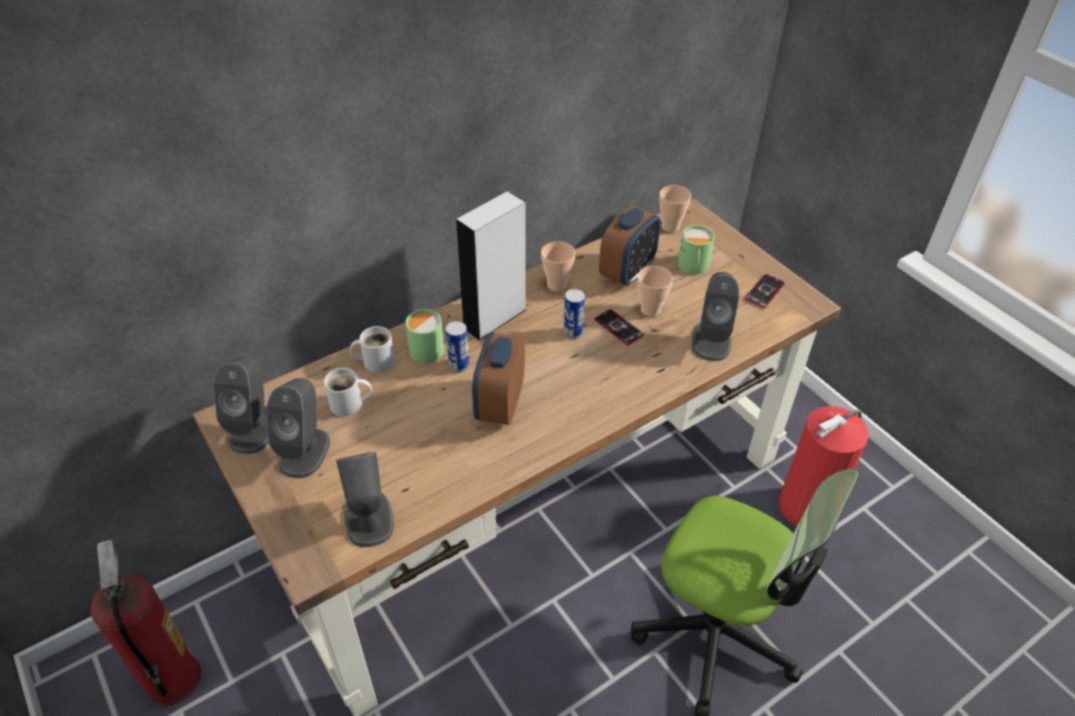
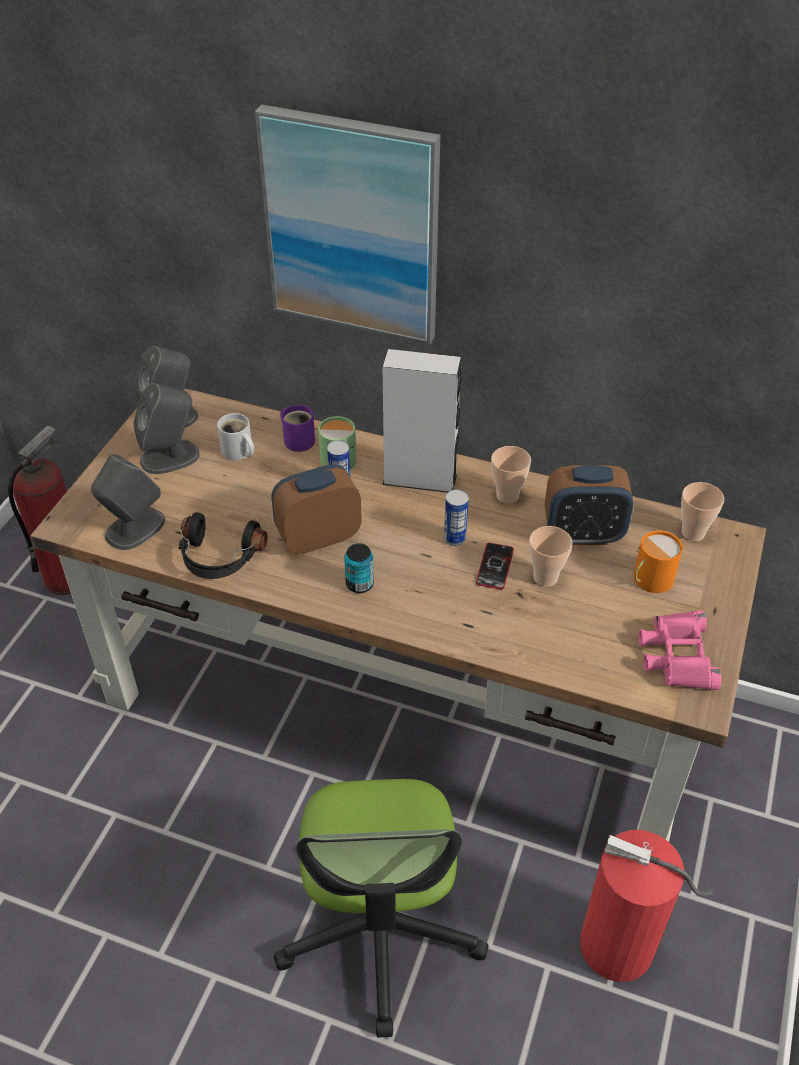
camera: 55 degrees right, 0 degrees up
(370, 133) = (352, 226): none -> picture
(376, 361) = (298, 439): white mug -> purple mug
(463, 477) = (219, 558): none -> black headphones
(571, 406) = (359, 584): none -> can
(693, 266) = (649, 579): green mug -> orange mug
(711, 340) = (551, 644): grey speaker -> none
(764, 292) = (676, 655): phone -> pink binoculars

